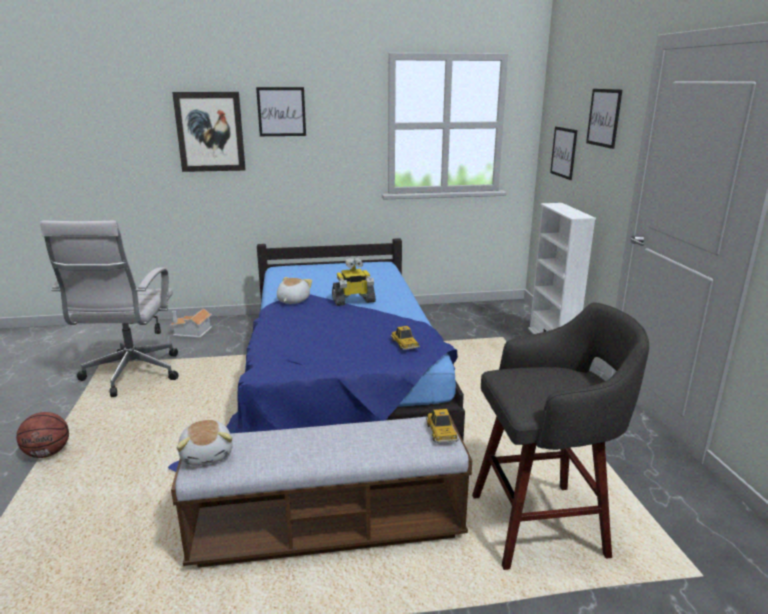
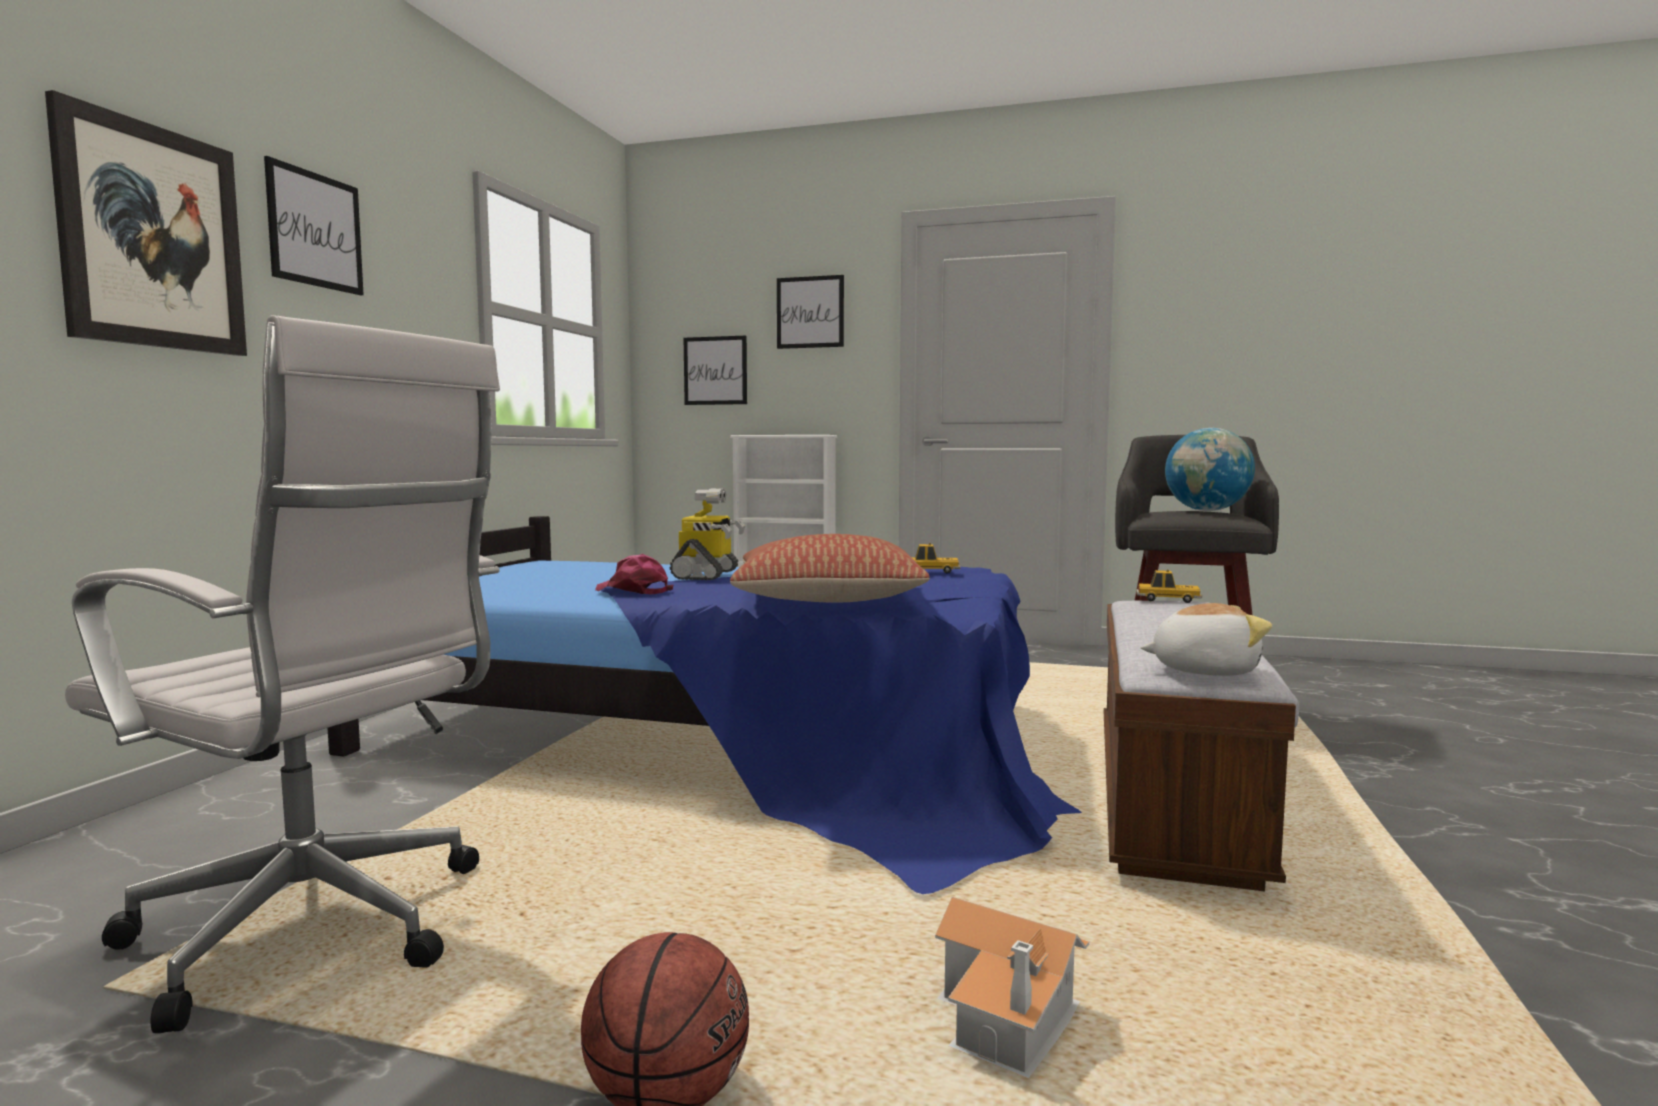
camera: 65 degrees left, 15 degrees down
(192, 332) = (196, 830): toy house -> toy house (1009, 1021)
(280, 339) = (827, 599): none -> pillow
(292, 301) = (633, 591): plush toy -> pink cap
(560, 389) = (1207, 511): none -> globe

